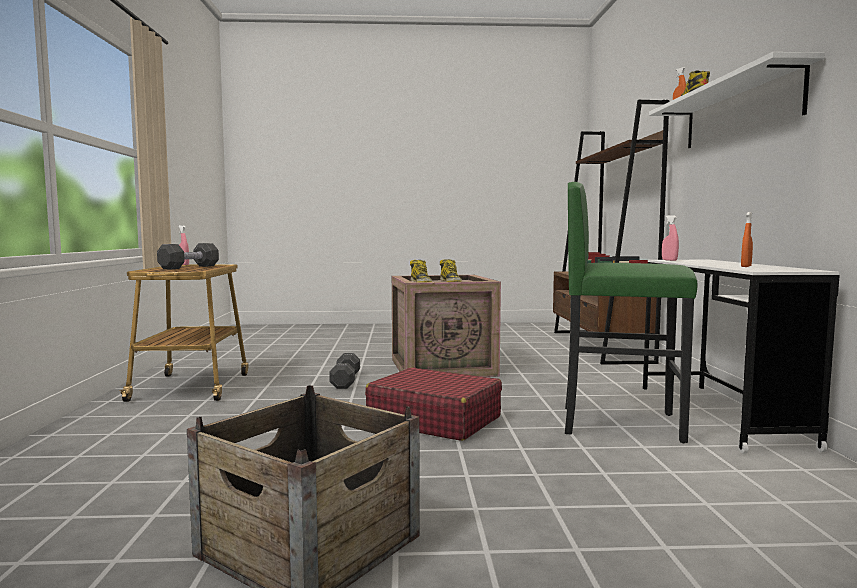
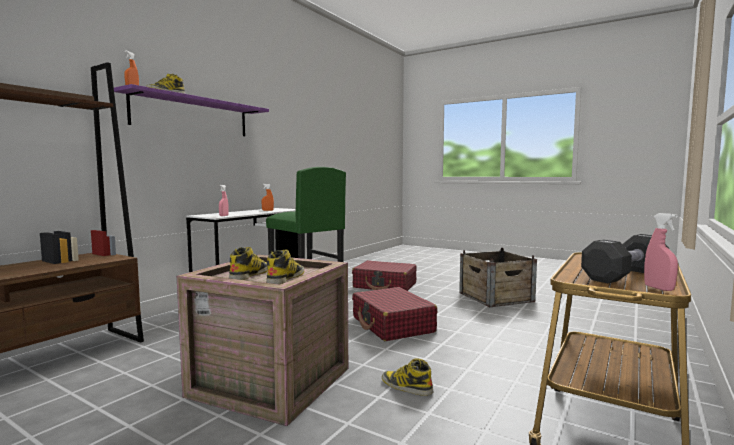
camera: 145 degrees left, 0 degrees up
(345, 381) = (406, 386): black dumbbell -> boot
(630, 509) = (385, 285): none -> red suitcase
(739, 111) = (193, 116): white shelf -> purple shelf

